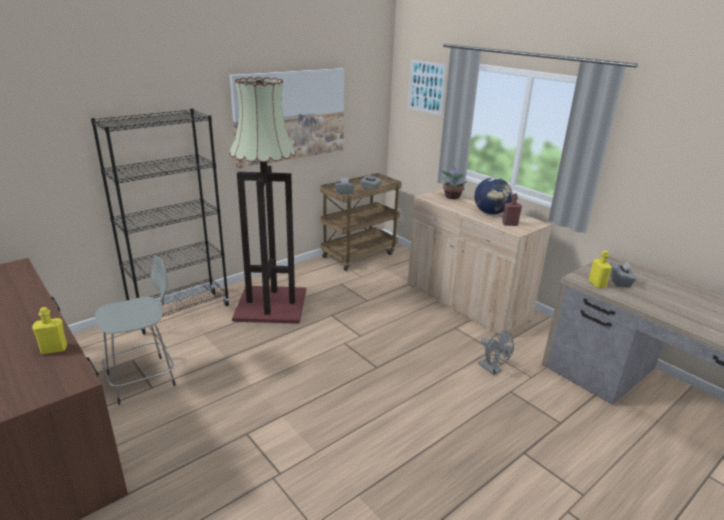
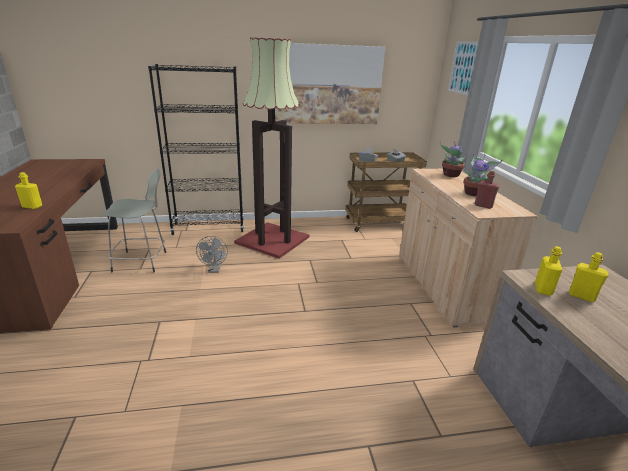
camera: 30 degrees right, 0 degrees up
(490, 213) = (474, 193): globe -> potted plant
(492, 370) = (413, 353): grey fan -> grey fan (214, 270)
(619, 282) = (581, 296): grey tissue box -> yellow bottle

